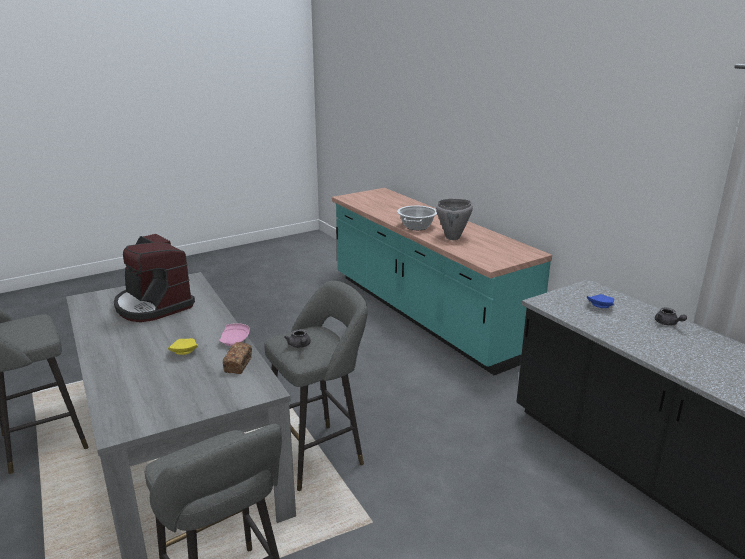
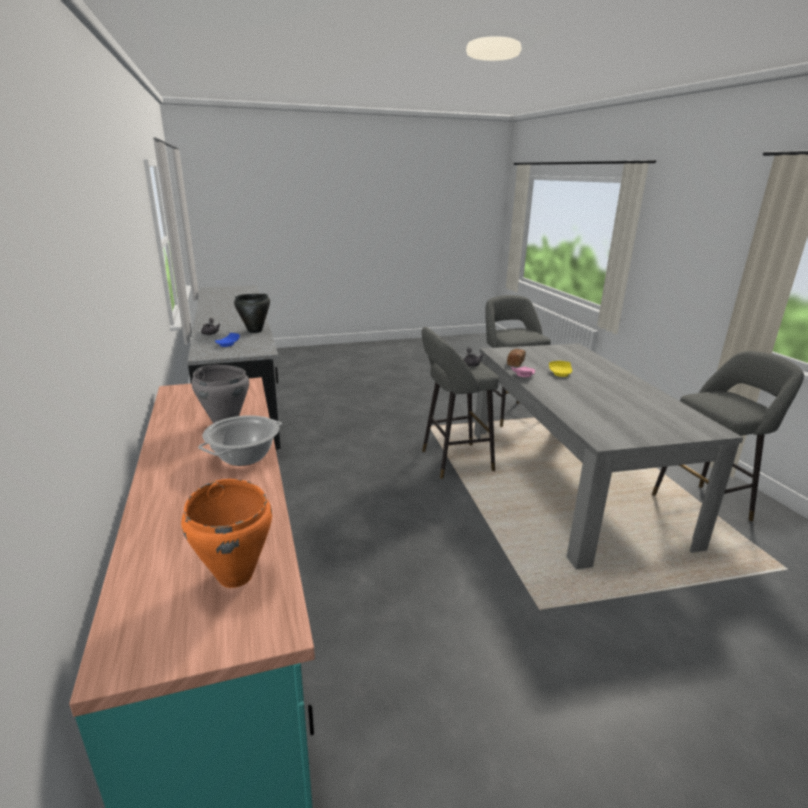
camera: 165 degrees left, 0 degrees up
(153, 305) = (621, 412): coffee machine -> none
(369, 202) = (236, 575): none -> orange cooking pot
(622, 336) = (255, 331): none -> black cooking pot

